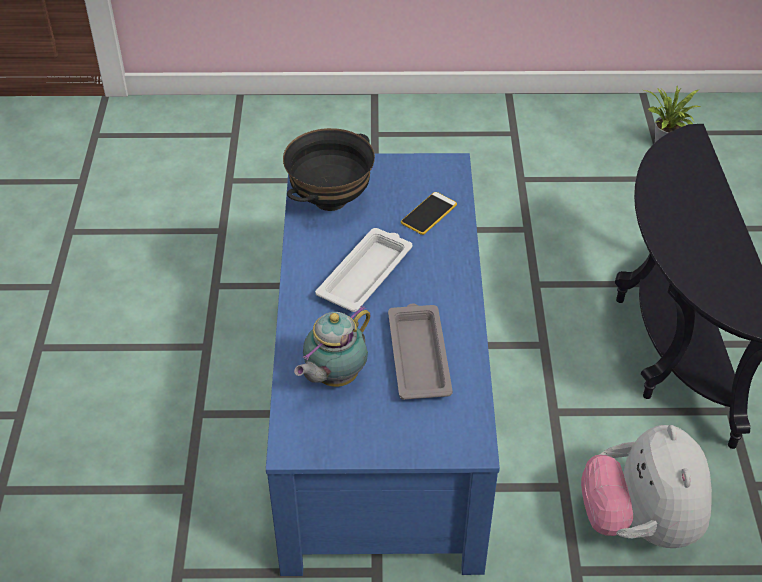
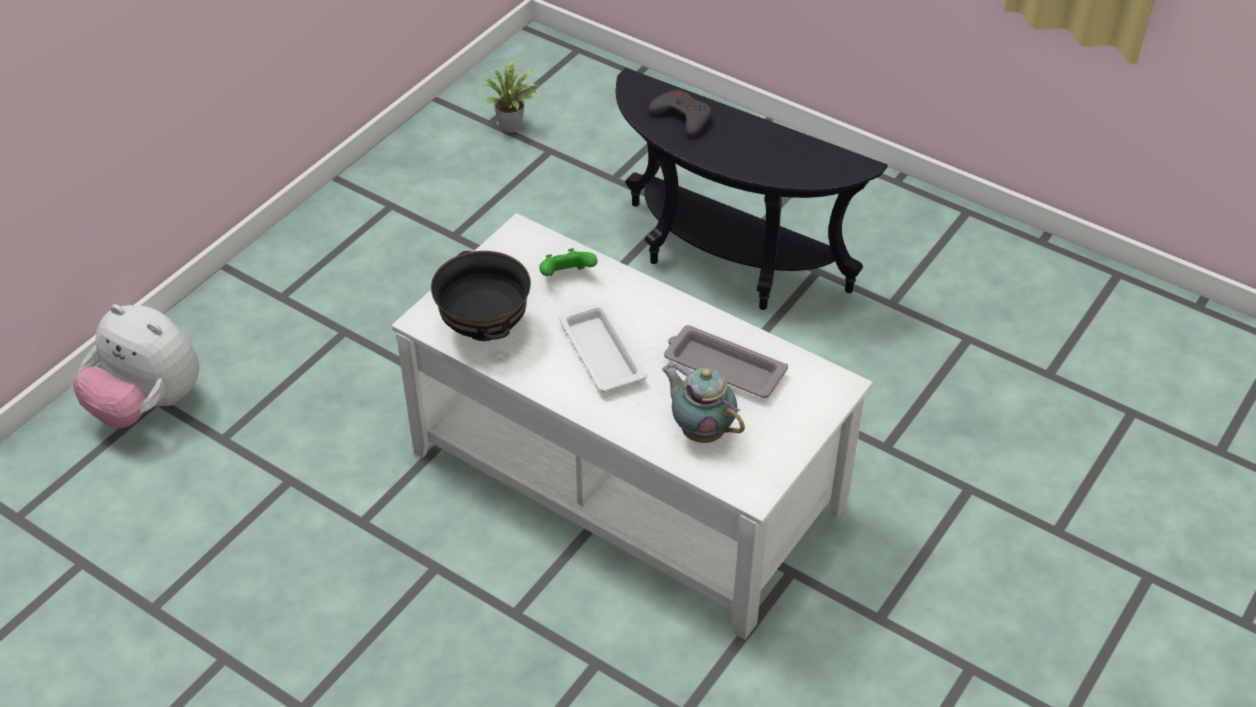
camera: 55 degrees left, 0 degrees up
(334, 377) = (701, 430): teapot -> teapot turned 150 degrees clockwise
(384, 409) = (630, 476): blue coffee table -> white coffee table
(429, 214) = (566, 276): phone -> green game controller
(639, 522) = (873, 385): plush toy -> plush toy (148, 405)
(685, 183) = (682, 117): none -> grey game controller

